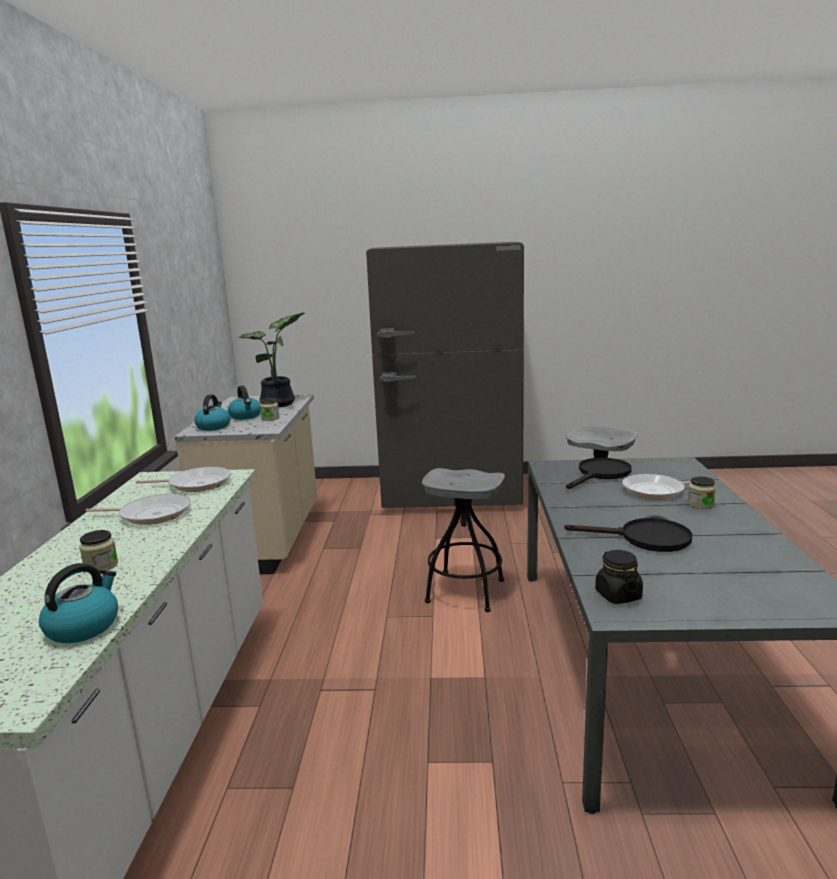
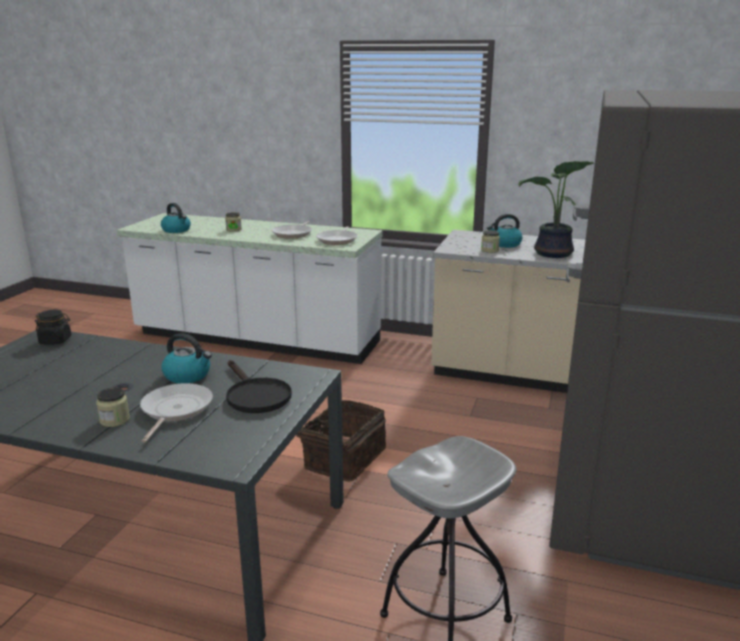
camera: 105 degrees right, 5 degrees up
(213, 426) = (473, 237): kettle -> kettle (188, 375)
(464, 590) = (343, 458): grey stool -> basket
(645, 539) = (100, 371): black frying pan -> none

